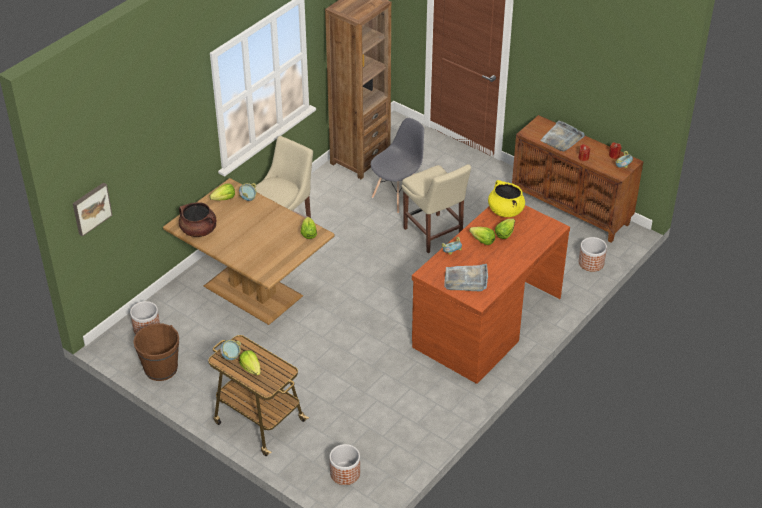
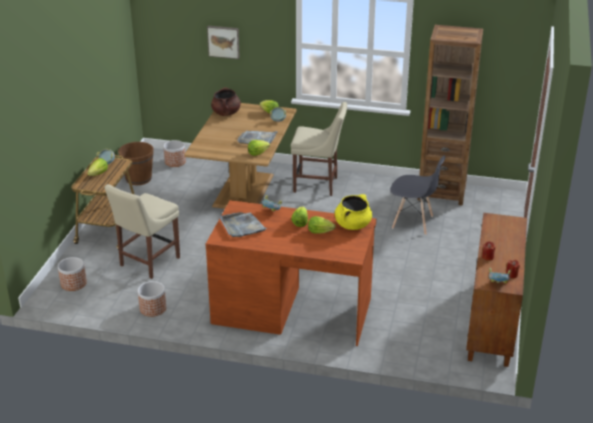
camera: 65 degrees right, 10 degrees down
(91, 208) = (161, 40): picture -> picture (223, 41)
(434, 235) = (381, 254): beige chair -> beige chair (147, 263)
(562, 138) = (505, 238): grey tray -> grey tray (257, 139)
(591, 263) = (425, 354): planter -> planter (153, 308)

